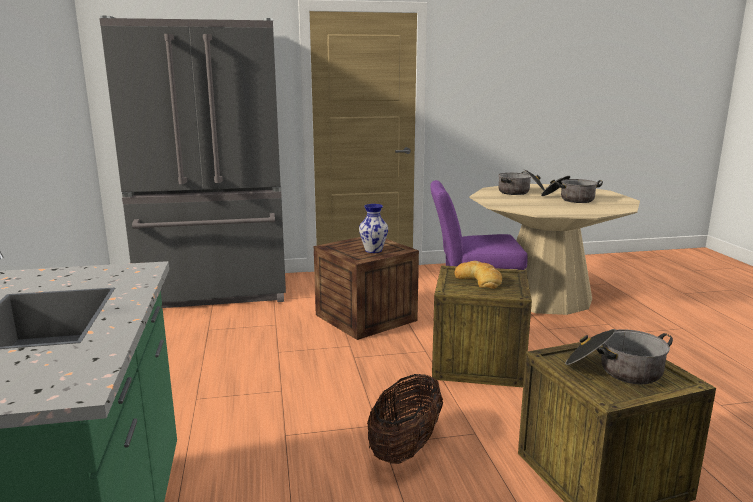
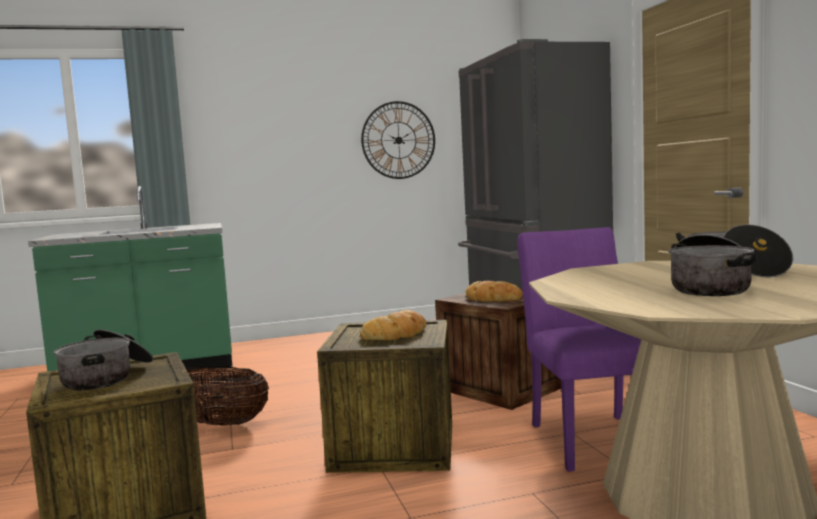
camera: 85 degrees right, 10 degrees down
(40, 103) = (398, 140): none -> wall clock
(373, 250) = (492, 299): vase -> bread

